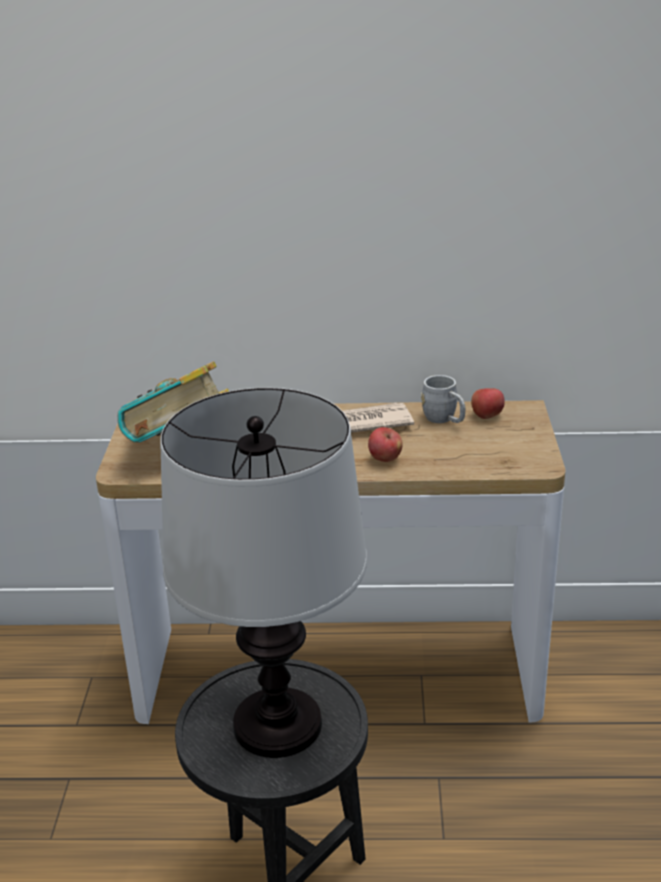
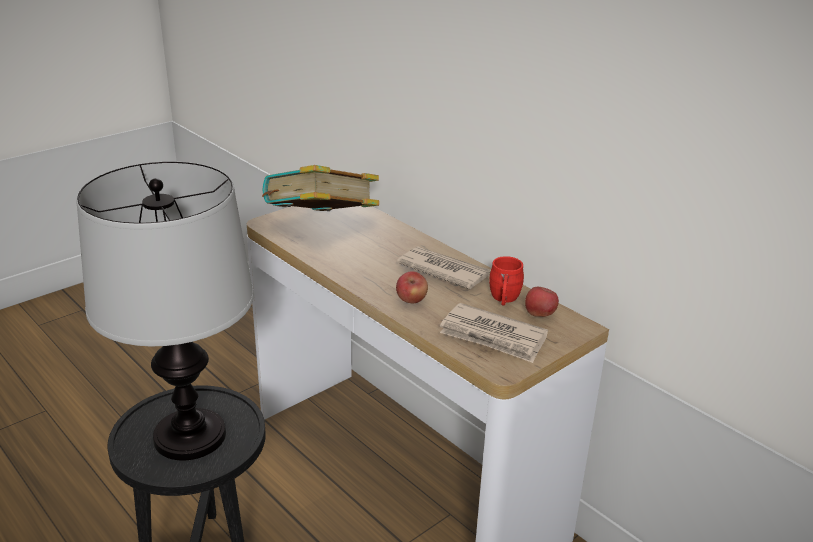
camera: 45 degrees right, 0 degrees up
(444, 420) = (504, 300): grey mug -> red mug
(491, 449) = (493, 337): none -> newspaper

